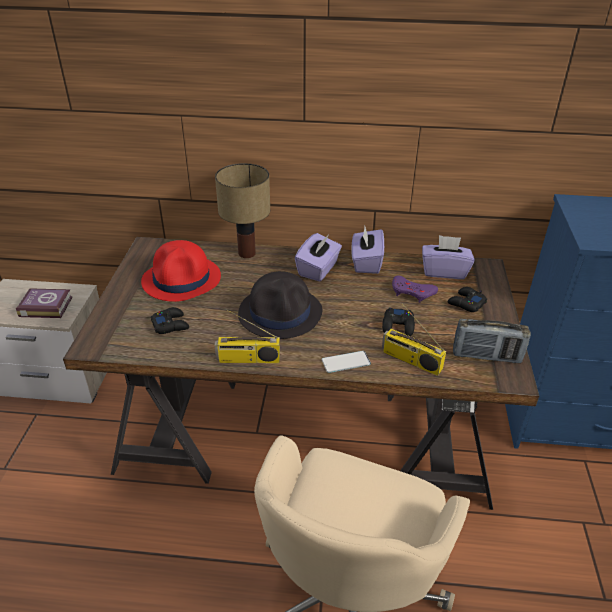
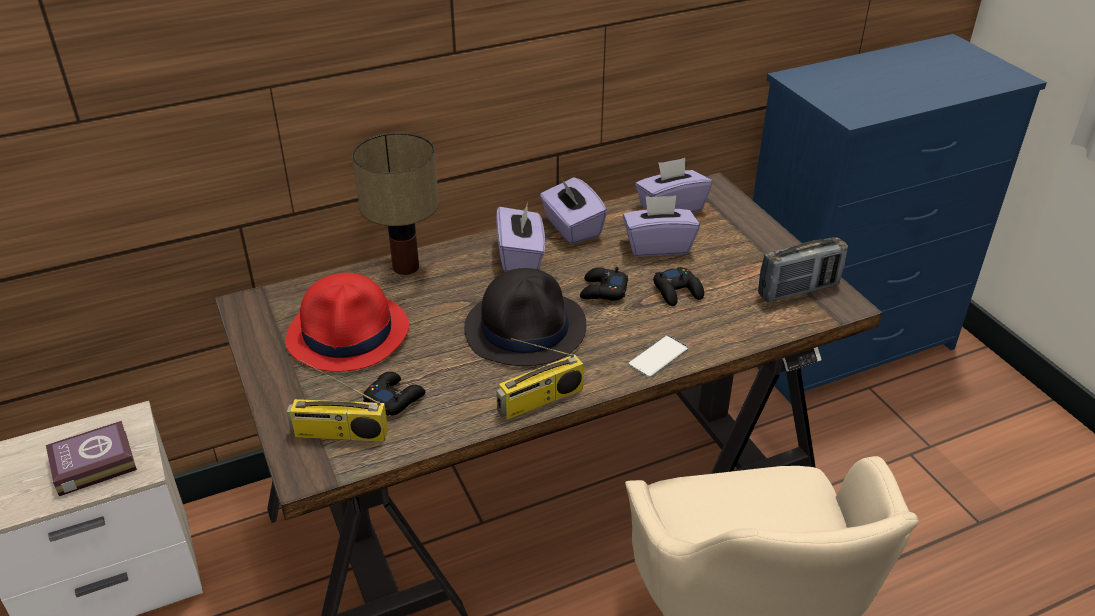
camera: 30 degrees left, 0 degrees up
(410, 360) = (726, 326): radio -> radio (339, 434)
(412, 292) = (658, 246): purple game controller -> purple tissue box
(466, 303) = (727, 238): black game controller -> black game controller (603, 291)

